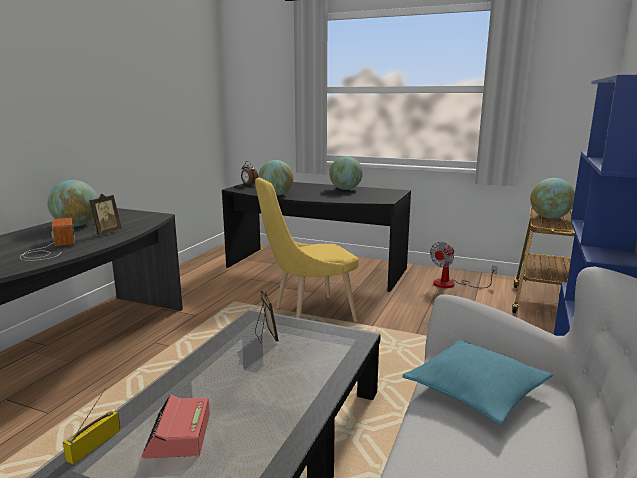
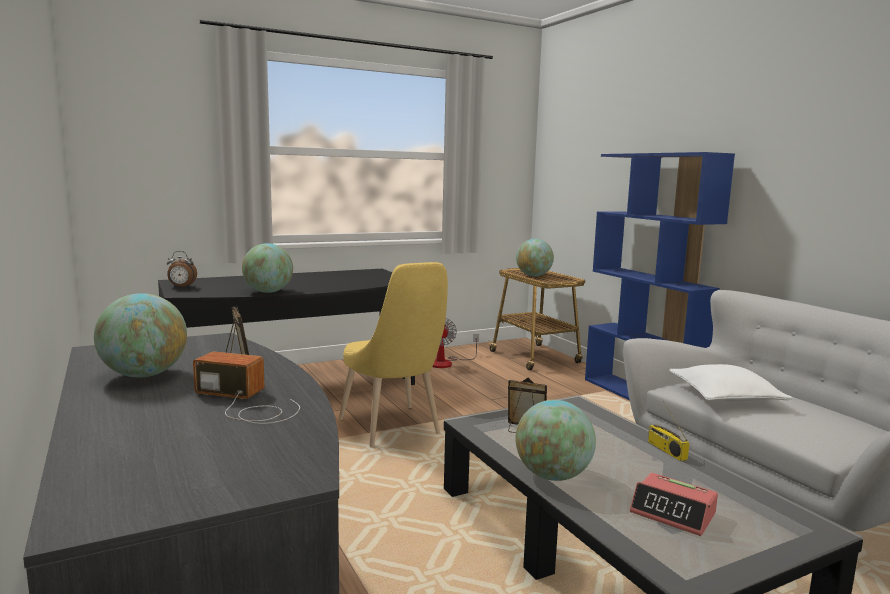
camera: 50 degrees left, 5 degrees down
(94, 444) = (653, 556): radio -> radio (665, 450)
(308, 315) = (393, 429): yellow chair -> yellow chair turned 45 degrees counterclockwise
(345, 189) = (320, 276): globe -> globe (552, 476)
(475, 390) = (725, 396): turquoise pillow -> white pillow

